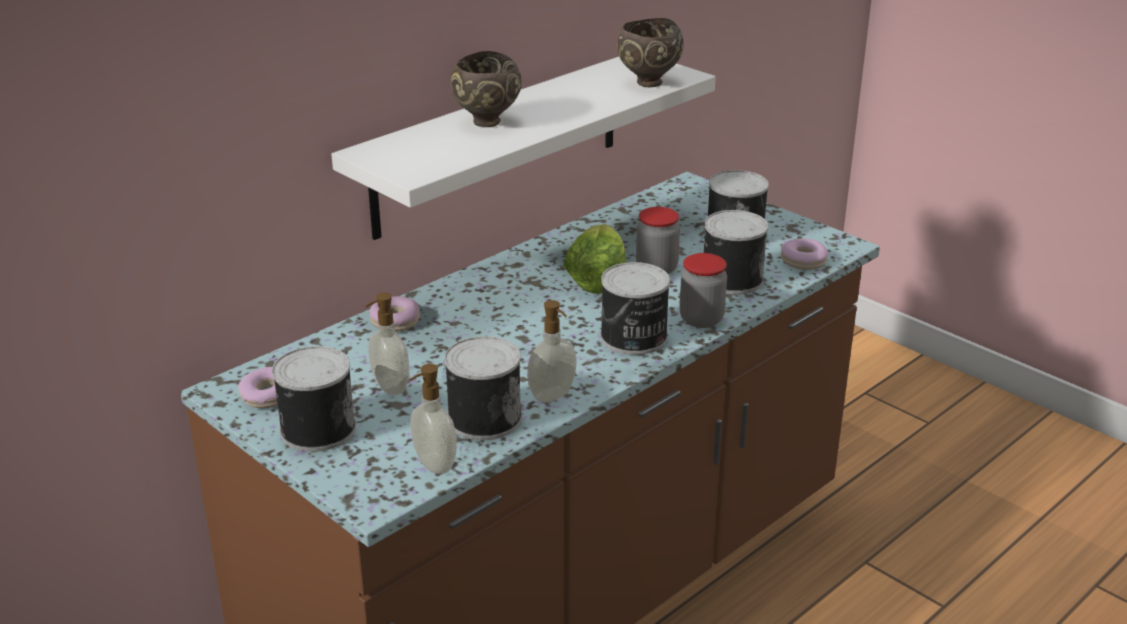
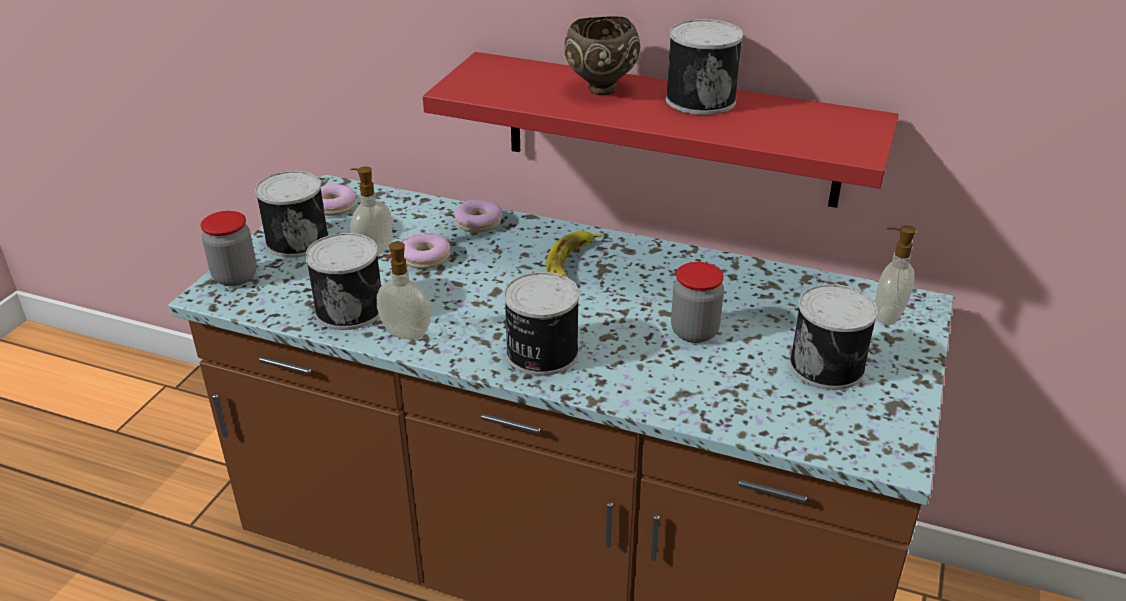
camera: 65 degrees right, 5 degrees up
(433, 465) = (269, 305): soap dispenser -> soap dispenser (886, 315)
(499, 143) = (670, 129): white shelf -> red shelf
(511, 293) = (571, 262): none -> banana
(596, 279) = (639, 301): lettuce -> none
(648, 83) = (802, 138): brown bowl -> none
(701, 319) = (611, 387): jar -> jar (235, 277)
(730, 279) = (718, 386): can -> can (700, 99)
(803, 261) = (815, 433): donut -> donut (426, 258)

